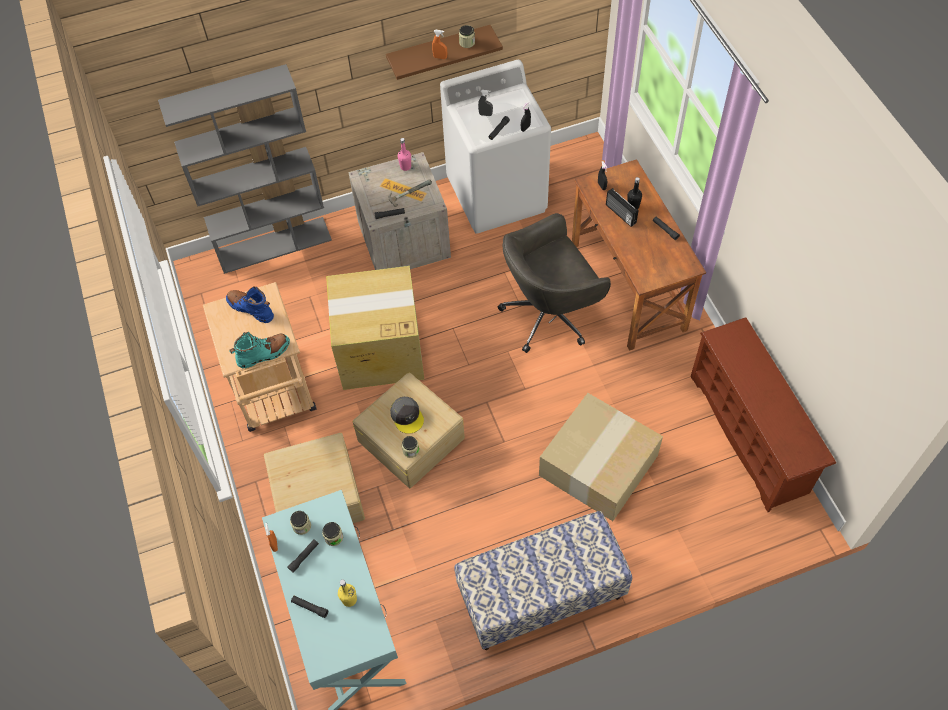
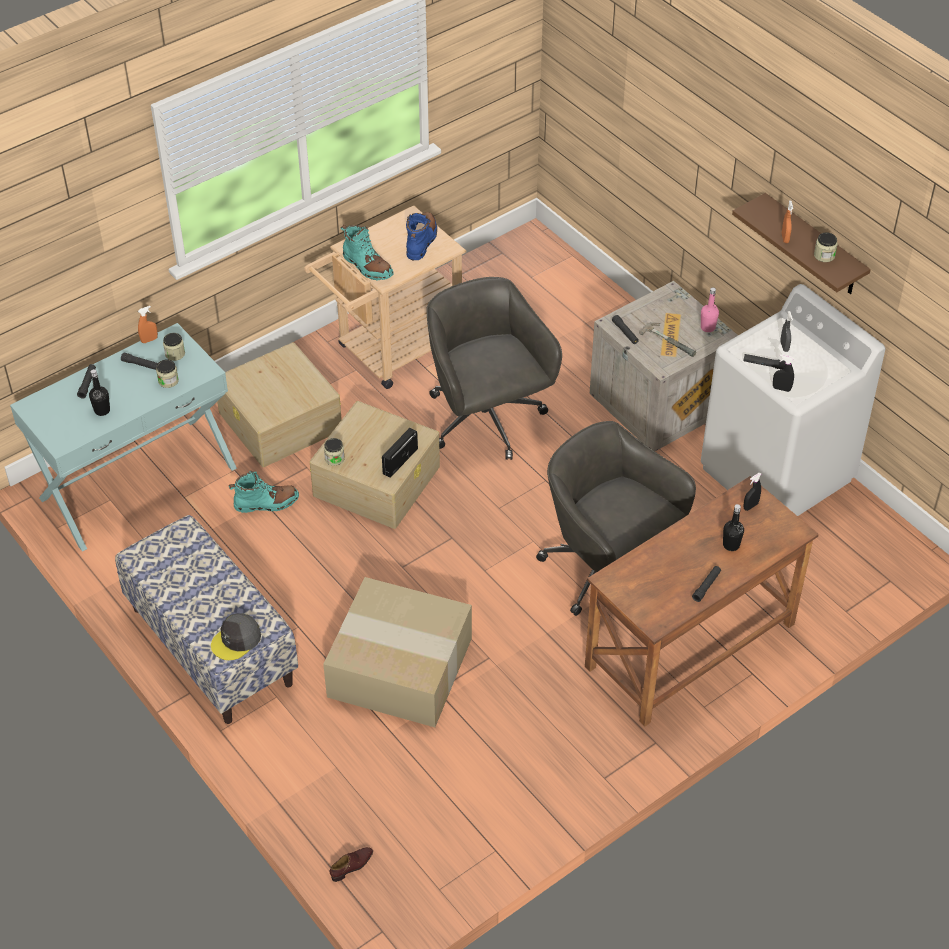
camera: 70 degrees right, 10 degrees down
(274, 244) = (596, 291): grey bookcase -> none
(349, 600) = (102, 410): yellow bottle -> black bottle
(379, 350) = (486, 421): cardboard box -> grey office chair
(405, 524) = (266, 503): none -> turquoise boot
(407, 416) = (378, 444): grey cap -> grey cap (236, 640)
(620, 214) = (711, 534): radio -> radio (399, 461)
(750, 434) = (503, 827): brown shoe rack -> none
(764, 536) = (352, 866): none -> brown shoe

